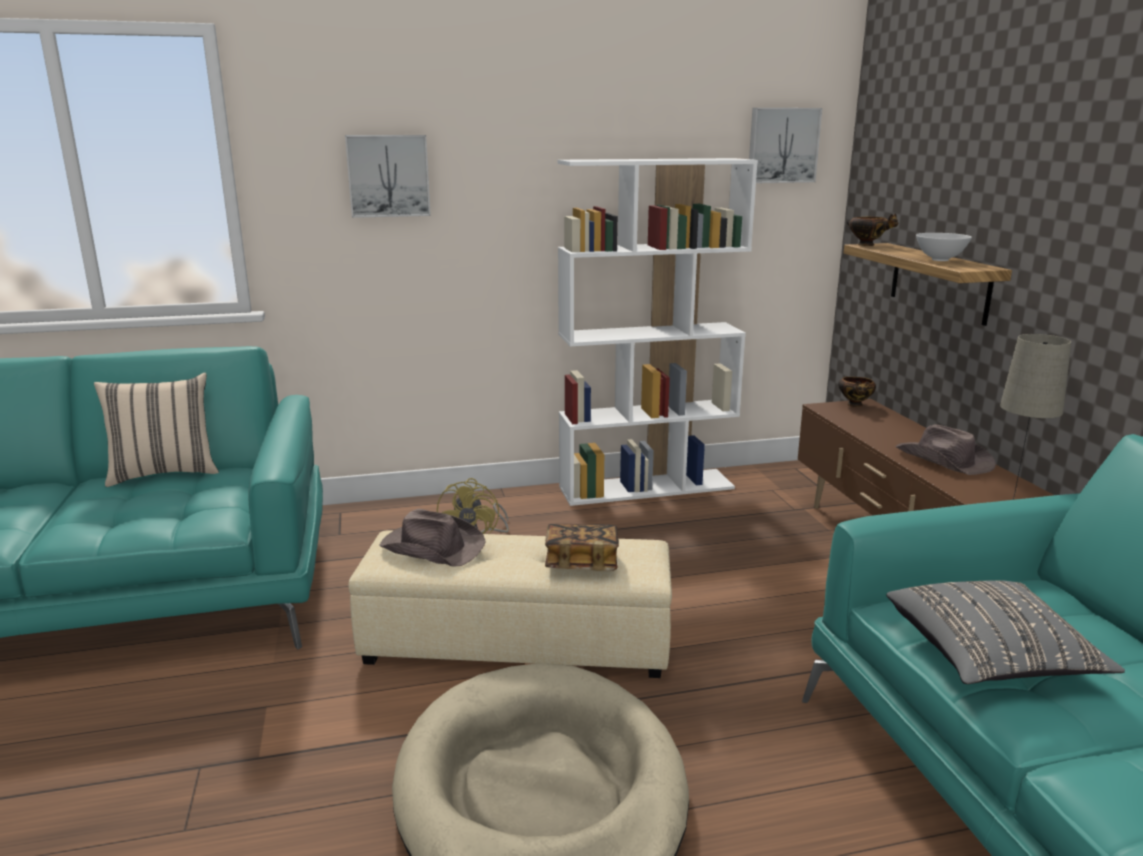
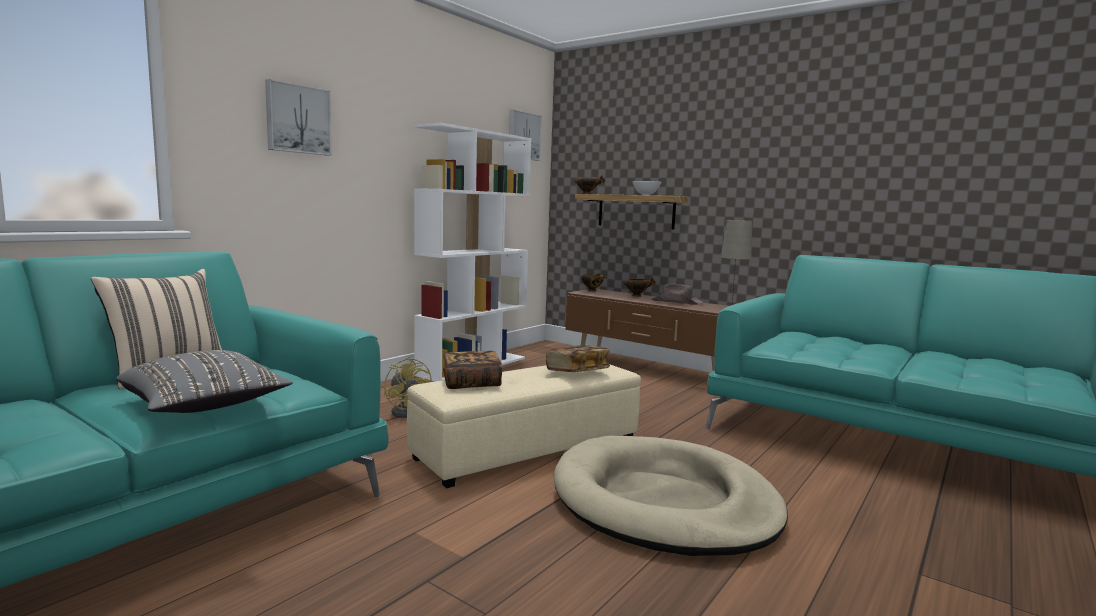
camera: 40 degrees left, 10 degrees down
(432, 546) = (471, 383): brown hat -> book
(908, 430) = (637, 296): none -> bowl
(990, 658) = (827, 352): grey pillow -> grey pillow (205, 406)

